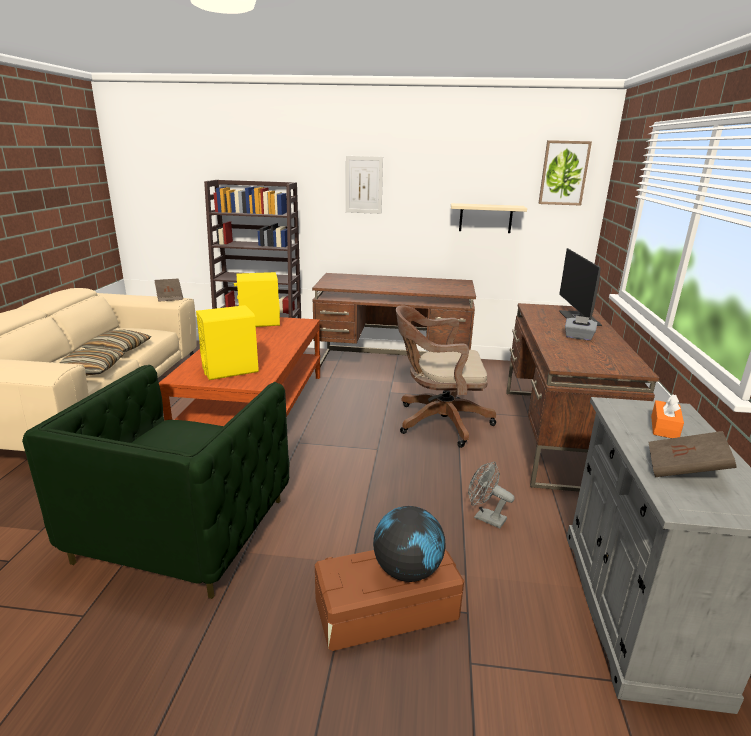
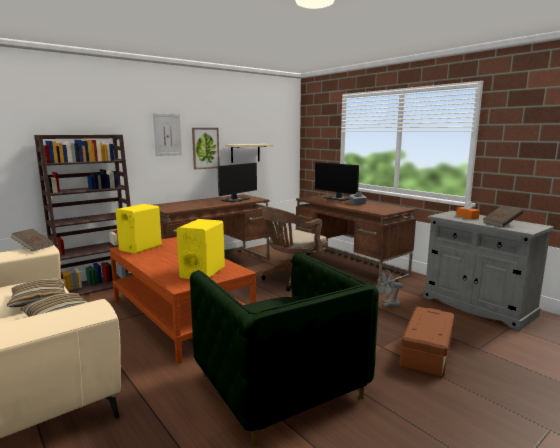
camera: 45 degrees left, 10 degrees down
(407, 570) = (436, 320): globe -> none
(433, 287) = (236, 200): none -> monitor
(563, 173) = (280, 123): picture -> picture (205, 148)

